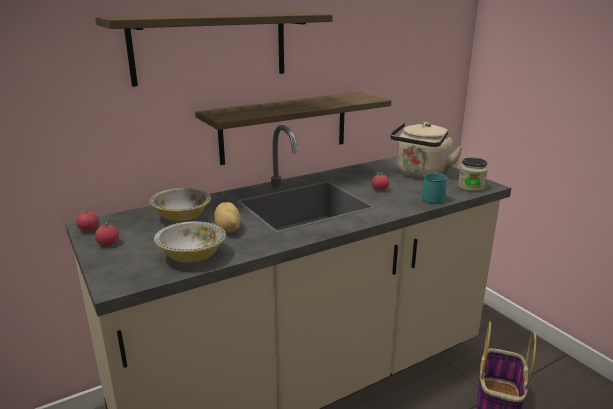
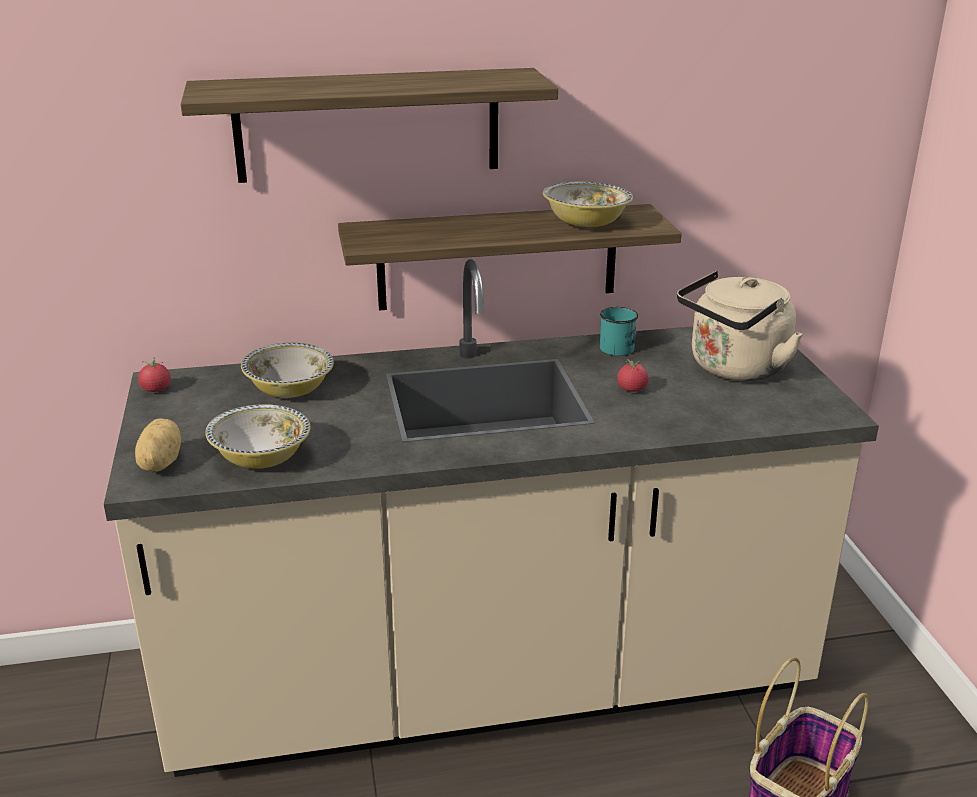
camera: 20 degrees right, 5 degrees up
(108, 244) = (167, 417): tomato -> none
(227, 229) = (337, 423): potato -> potato (158, 464)
(338, 100) = (586, 223): none -> bowl
(432, 198) = (707, 422): turquoise mug -> turquoise mug (618, 346)
(471, 187) = (801, 411): jar -> none

